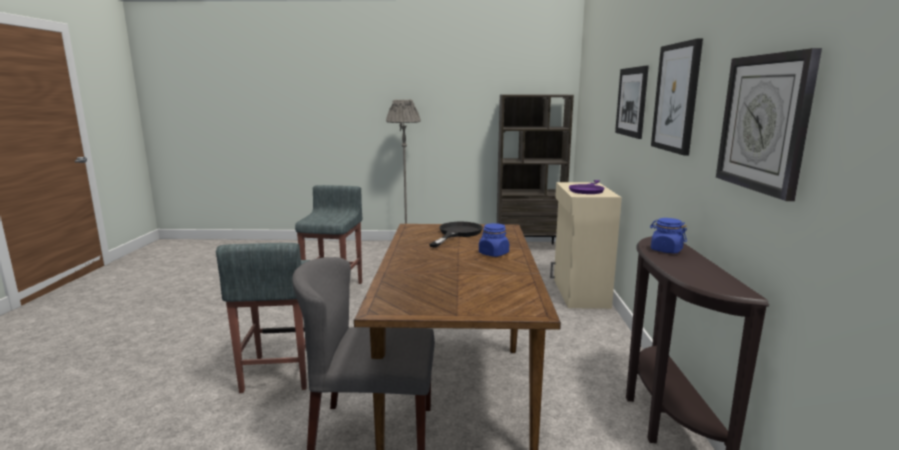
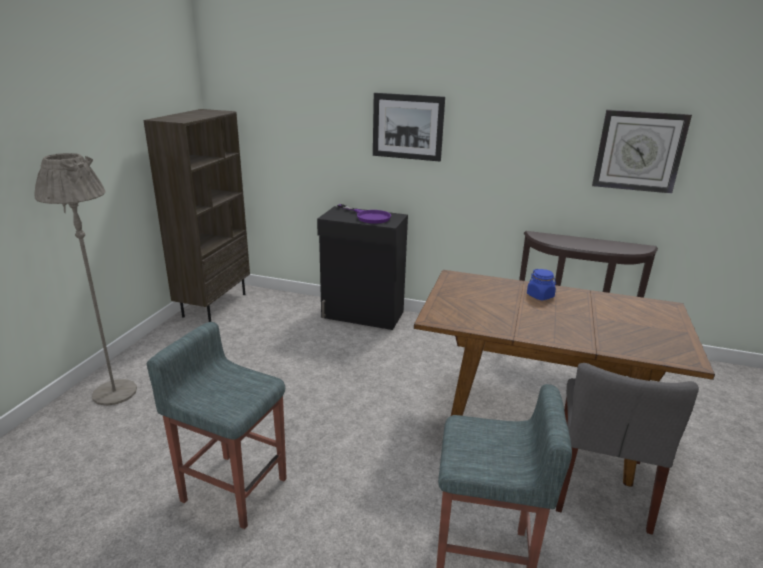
camera: 75 degrees left, 10 degrees up
(457, 233) = (470, 300): black frying pan -> none
(579, 293) = (362, 315): beige cabinet -> black cabinet
(666, 250) = (567, 241): blue jar -> none
(676, 98) = (511, 129): picture -> none

